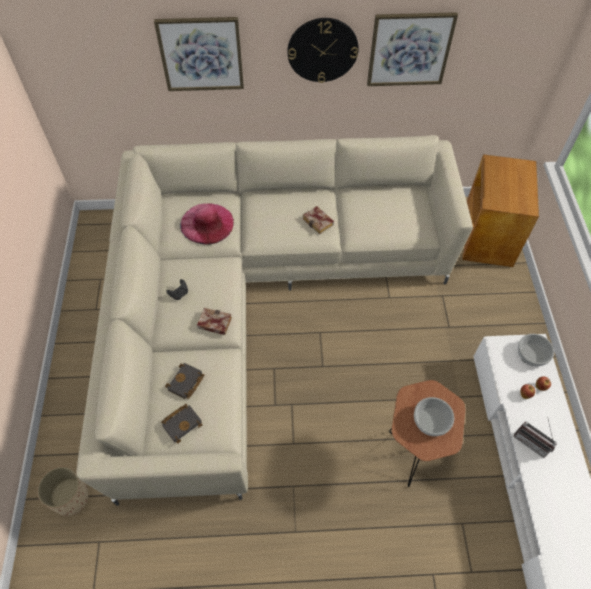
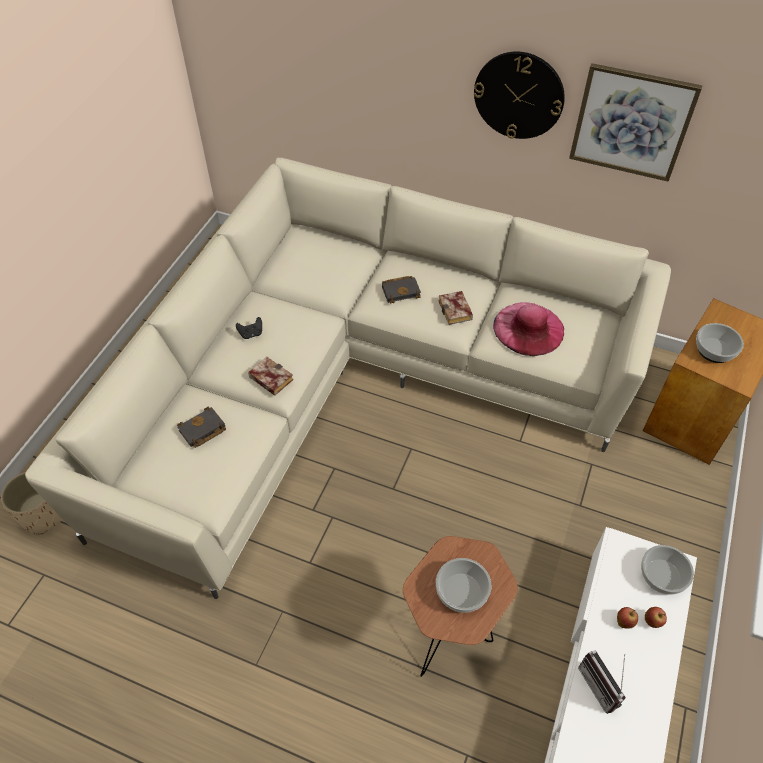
camera: 25 degrees right, 5 degrees down
(182, 423) = (173, 471): black book -> black book (401, 291)
(201, 54) = (374, 65): picture -> none
(207, 223) = (325, 270): pink hat -> pink hat (528, 328)
(501, 191) = (714, 349): none -> bowl

